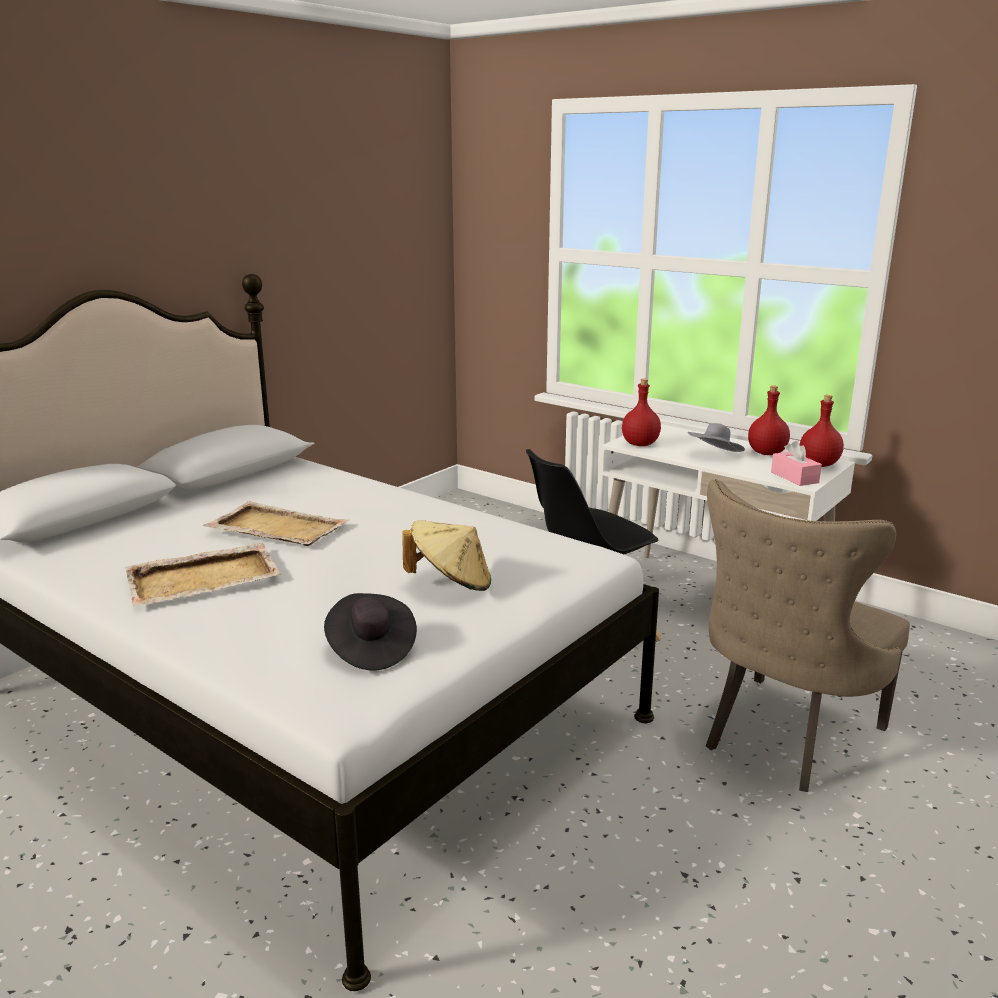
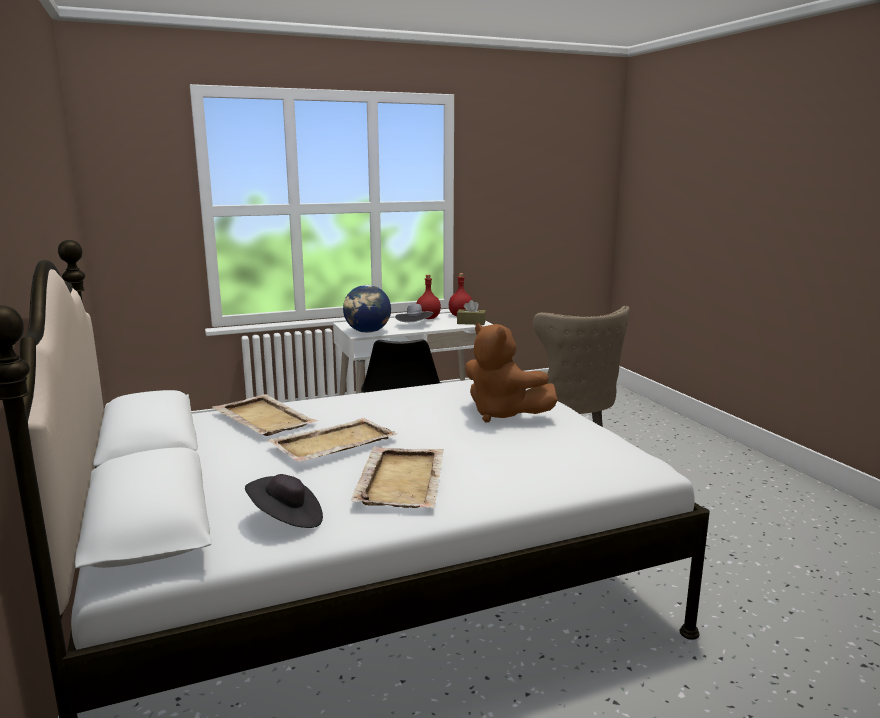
camera: 60 degrees left, 5 degrees down
(320, 487) = (263, 418): none -> beige tray
(370, 649) = (580, 447): black hat -> black hat (286, 520)
(451, 583) = (502, 414): beige hat -> brown plush toy
(640, 444) = (367, 332): red bottle -> globe
(794, 477) = (471, 322): pink tissue box -> brown tissue box

